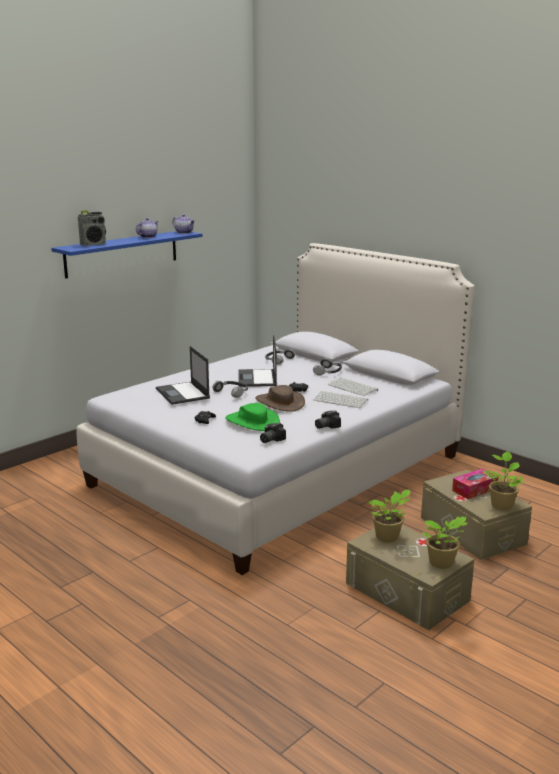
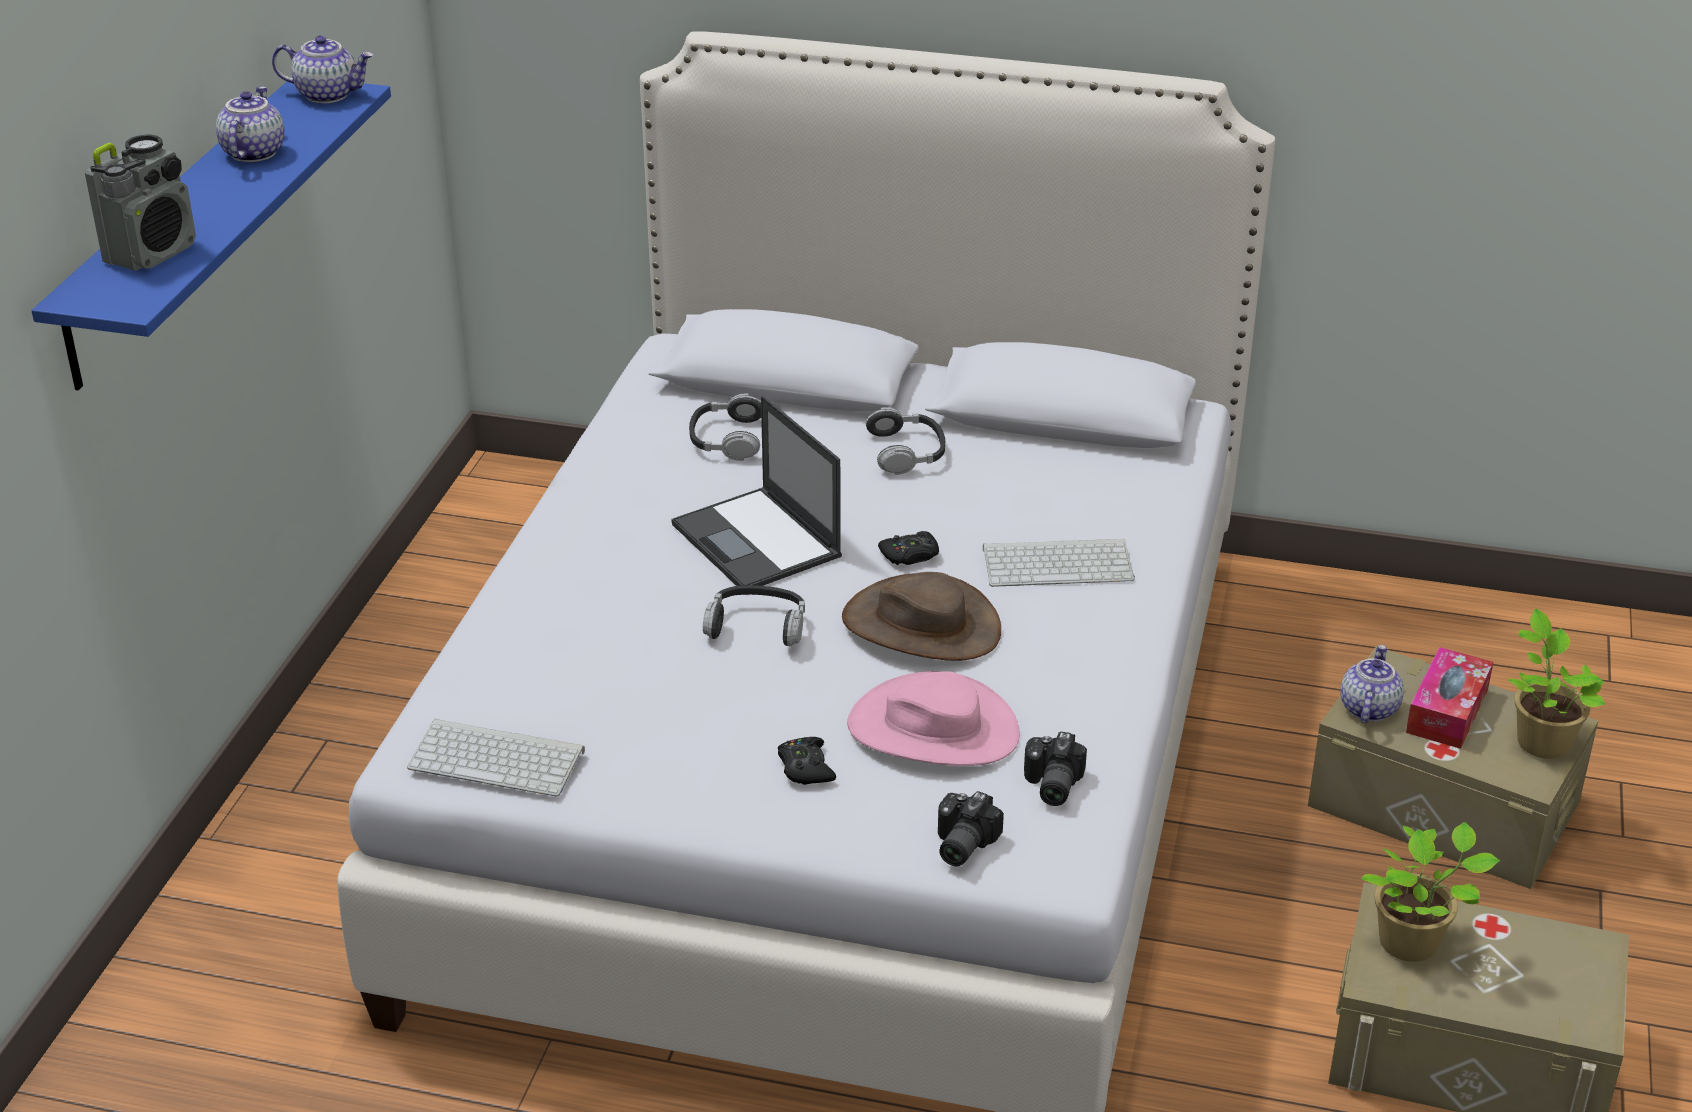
camera: 30 degrees left, 15 degrees up
(183, 393) = (632, 678): laptop -> none
(252, 422) = (933, 729): green hat -> pink hat
(325, 426) = (1124, 682): camera -> camera (959, 844)
(353, 387) = (1034, 500): keyboard -> keyboard (499, 758)
(442, 563) = (1585, 978): potted plant -> none
(445, 482) = (1368, 708): none -> teapot

